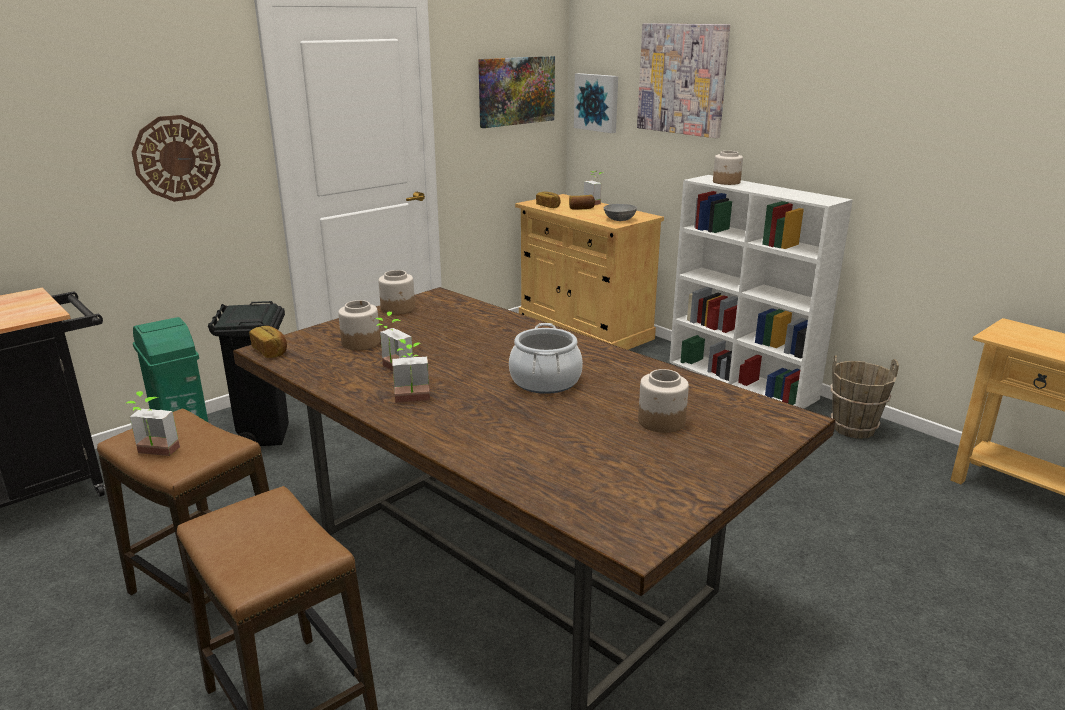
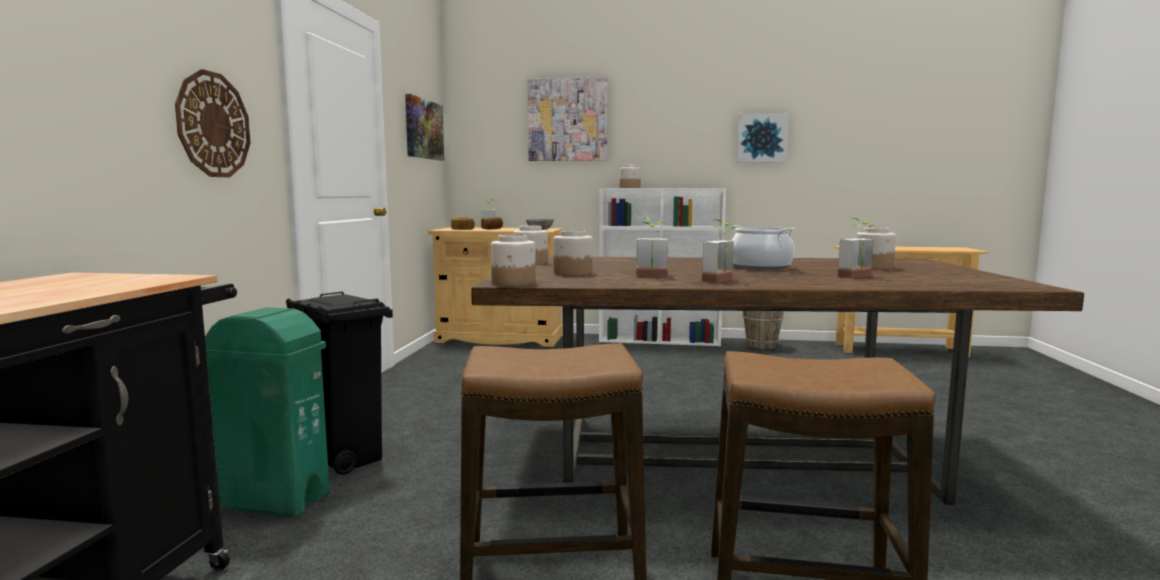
camera: 40 degrees left, 15 degrees down
(154, 454) = (552, 366): potted plant -> potted plant (860, 276)
(271, 351) = (514, 283): bread -> jar
(597, 102) = (481, 145): picture -> picture (762, 138)

